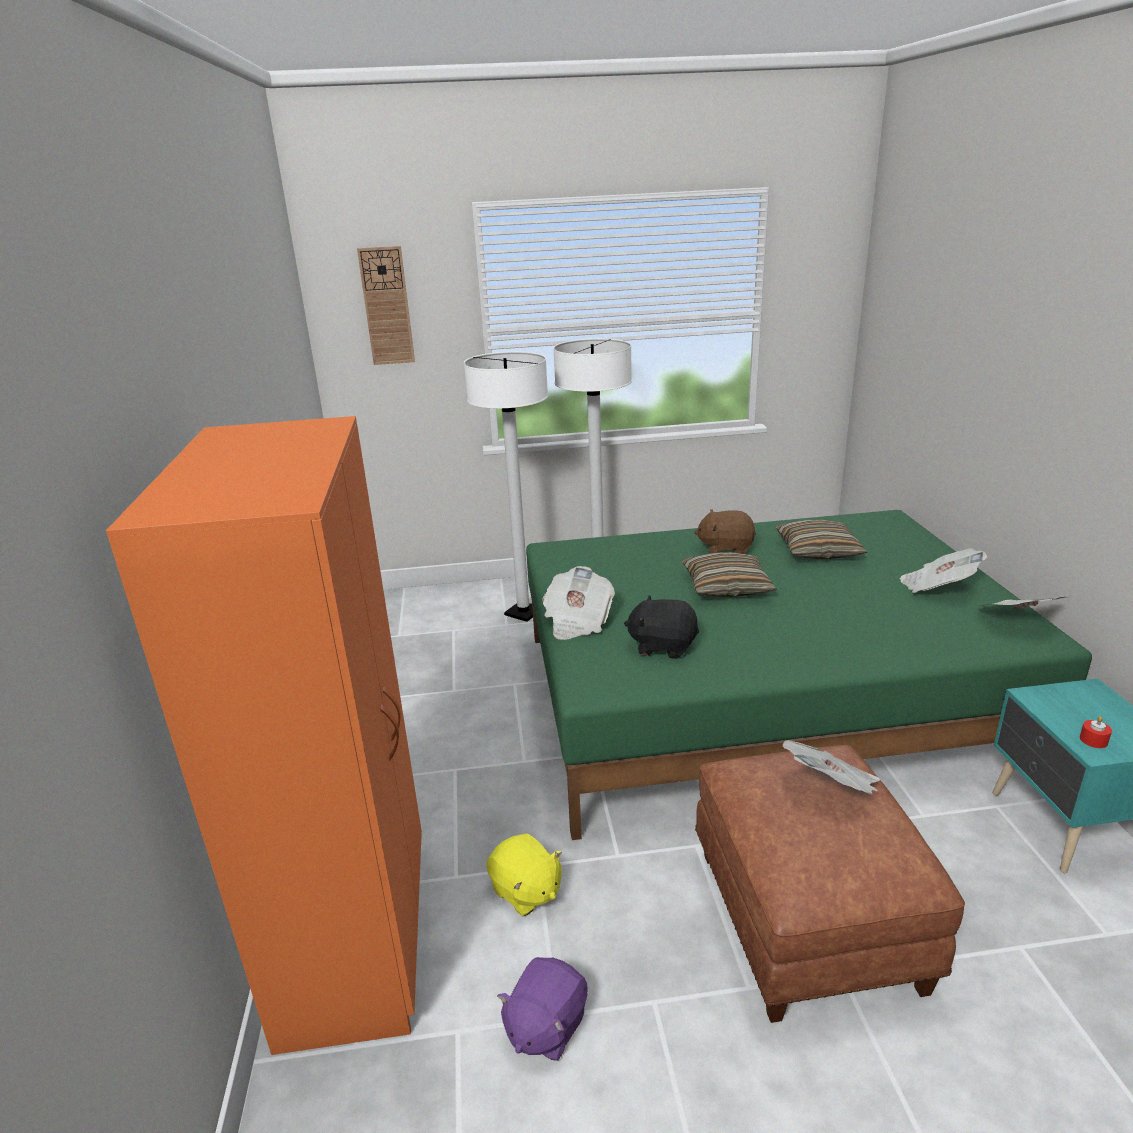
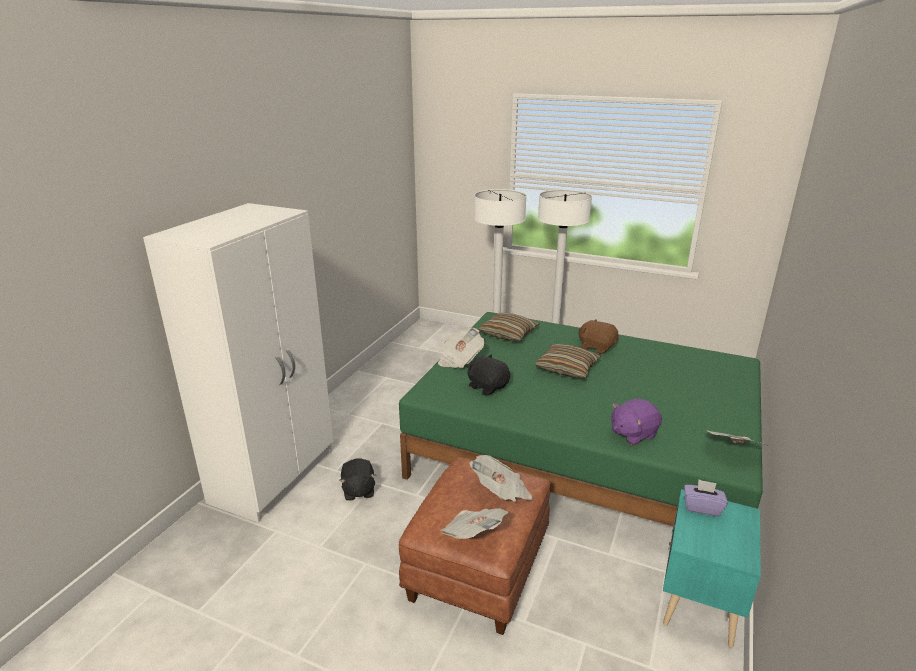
camera: 30 degrees right, 0 degrees up
(359, 935) = (275, 475): orange wardrobe -> white wardrobe
(387, 306) = (457, 151): wall clock -> none
(526, 891) = (358, 490): yellow plush toy -> black plush toy
(545, 1026) = (311, 548): purple plush toy -> purple plush toy (632, 434)
(818, 550) = (656, 366): pillow -> pillow (508, 334)
(937, 587) = (706, 413): newspaper -> newspaper (473, 535)
(1052, 701) = (702, 507): none -> purple tissue box
(1093, 740) = (696, 538): red candle -> none

